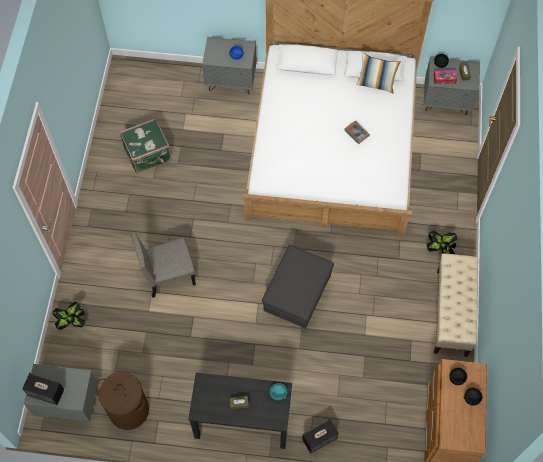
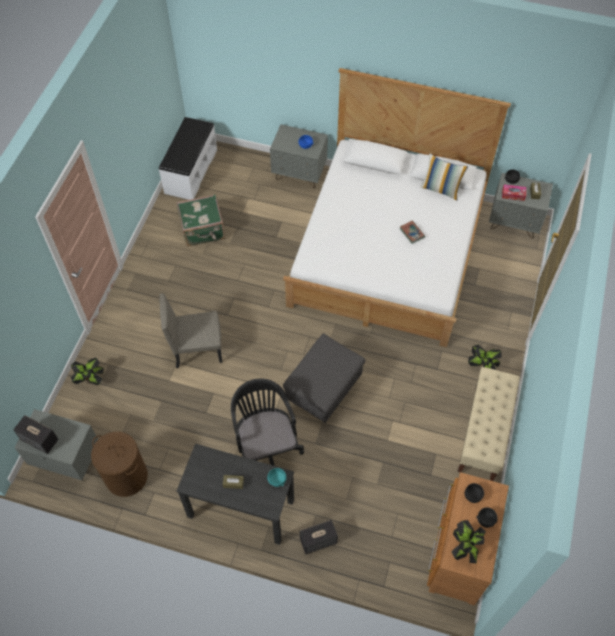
camera: 10 degrees right, 5 degrees down
(122, 93) = (190, 171): none -> white bench
(253, 359) = (265, 446): none -> black office chair
(457, 426) = (465, 547): none -> potted plant

